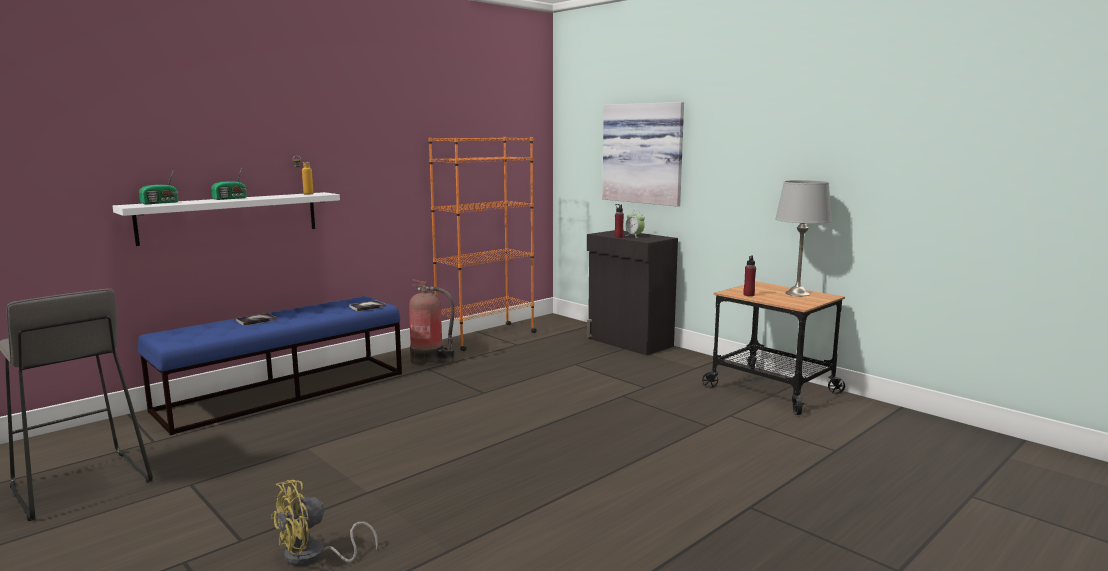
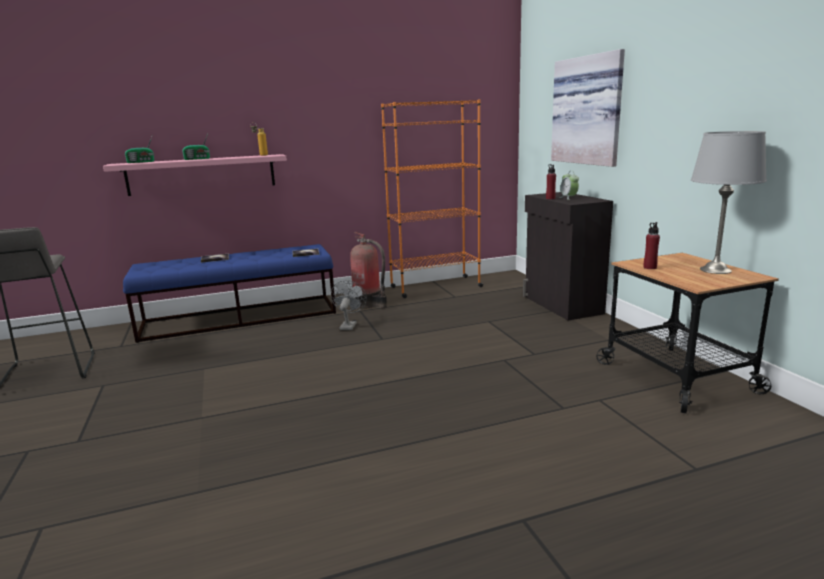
camera: 25 degrees right, 5 degrees up
(230, 217) = (202, 174): white shelf -> pink shelf
(313, 556) = (104, 469): yellow fan -> none
(431, 384) = (349, 325): none -> grey fan

